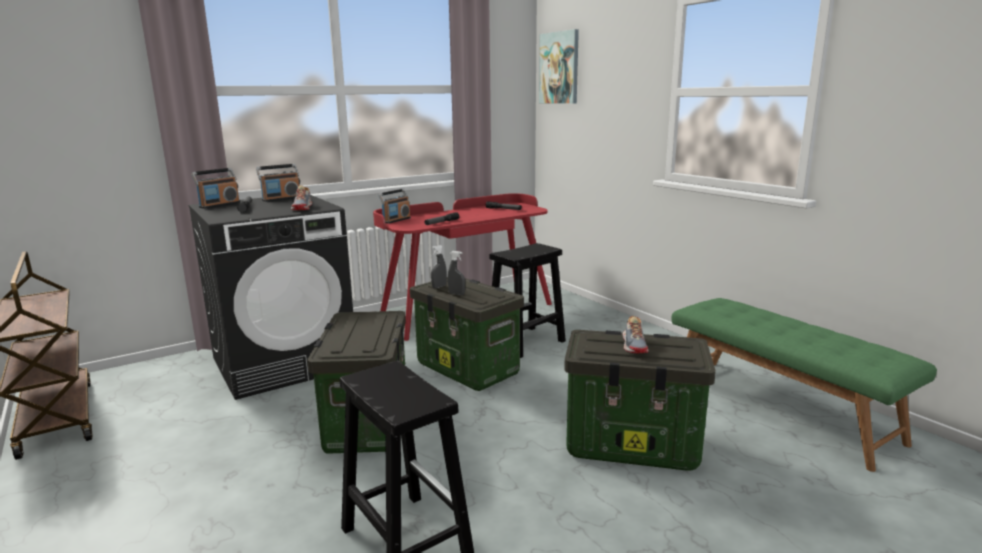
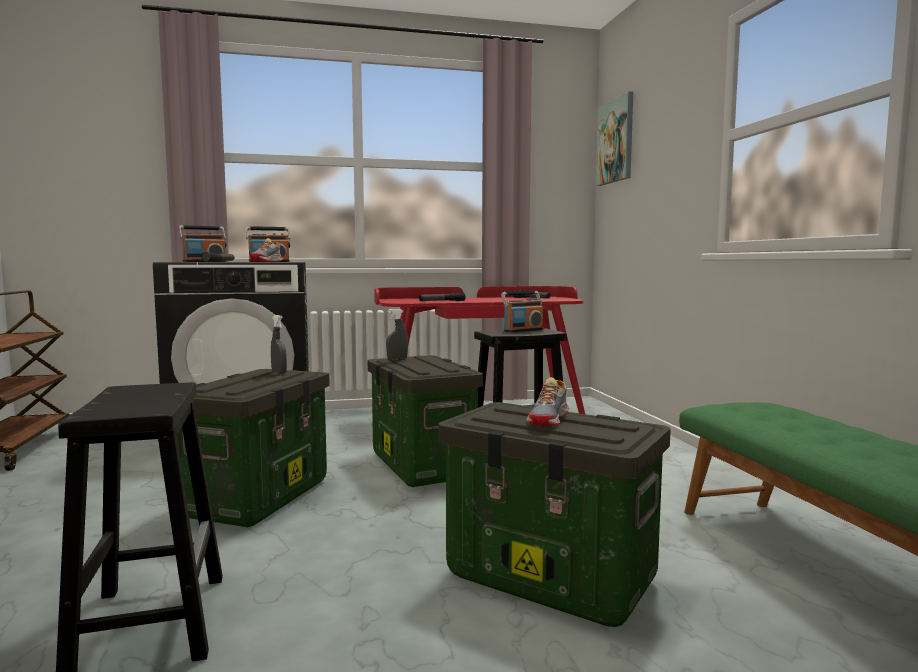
camera: 20 degrees right, 10 degrees down
(396, 220) = (399, 299): radio -> radio (523, 330)
(456, 294) = (405, 365): grey spray bottle -> grey spray bottle (279, 372)

